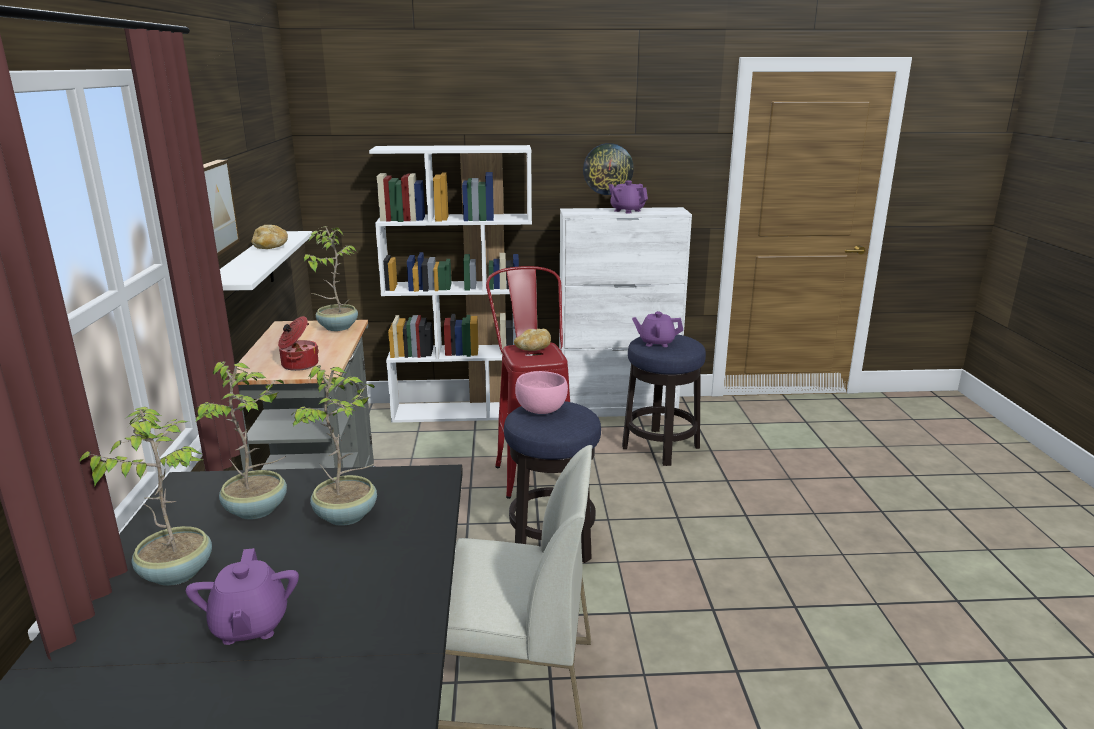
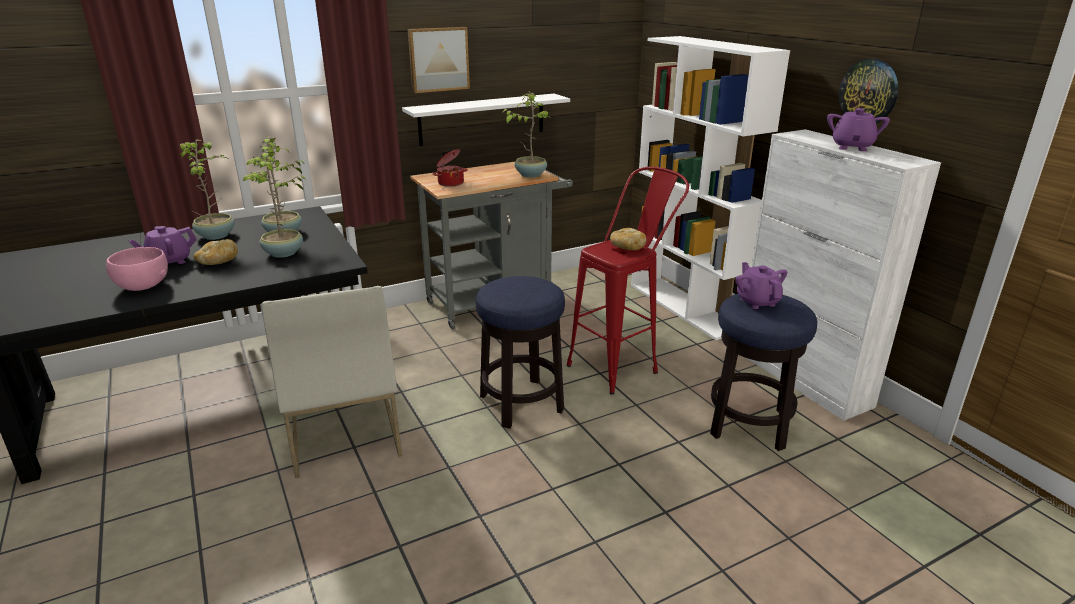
camera: 65 degrees right, 5 degrees up
(270, 248) = (506, 100): bread -> bread (218, 262)
(541, 410) = (525, 283): pink bowl -> pink bowl (143, 286)

